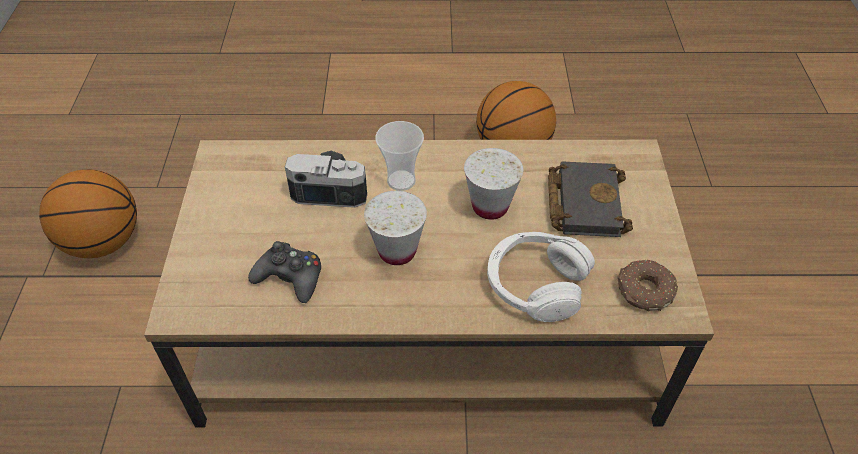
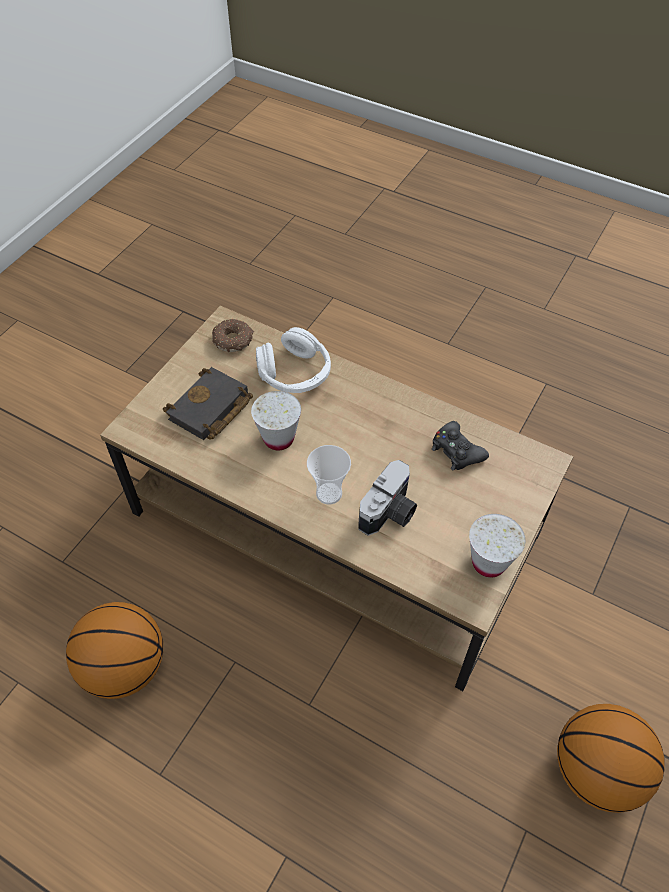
camera: 150 degrees left, 5 degrees up
(331, 189) = (390, 513): camera -> camera turned 90 degrees counterclockwise
(397, 251) = (370, 436): white cup -> white cup (488, 563)

